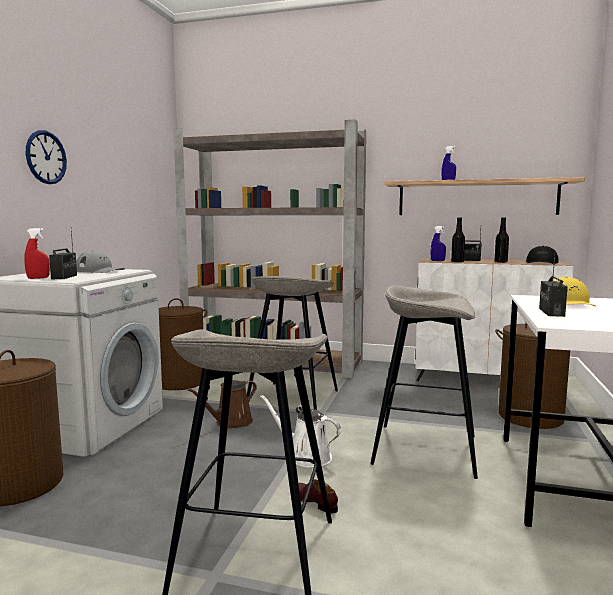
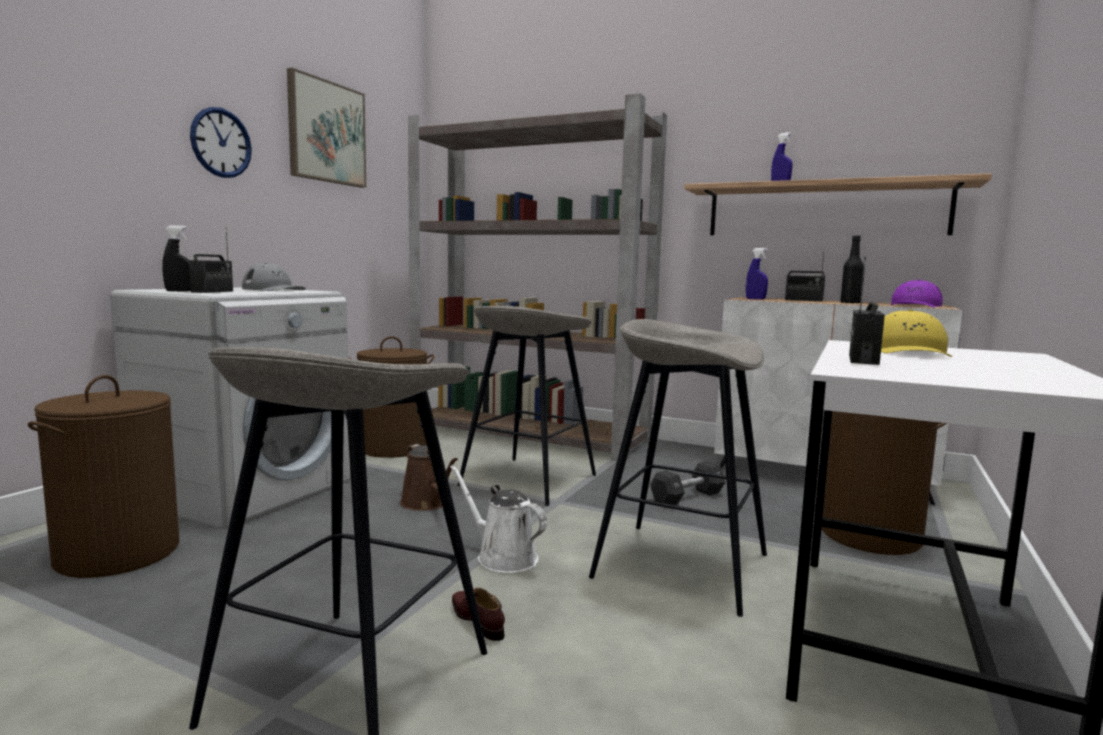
camera: 10 degrees right, 0 degrees up
(38, 278) = (179, 291): red spray bottle -> black spray bottle
(114, 143) = (326, 132): none -> picture
(231, 422) = (428, 503): brown watering can -> brown watering can turned 90 degrees counterclockwise
(406, 401) = (687, 497): none -> black dumbbell
(457, 262) = (783, 301): black bottle -> none
(541, 263) = (914, 305): black cap -> purple cap

